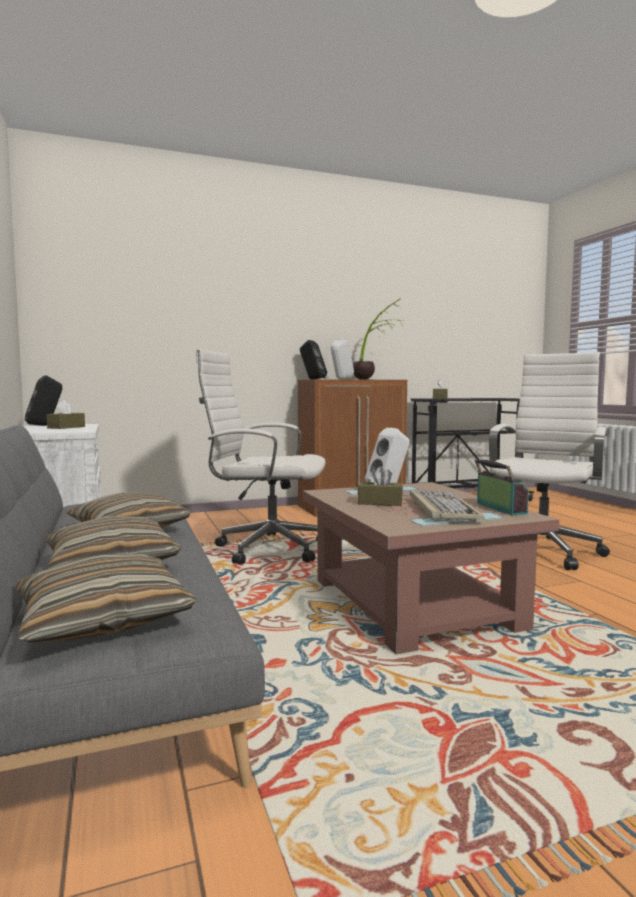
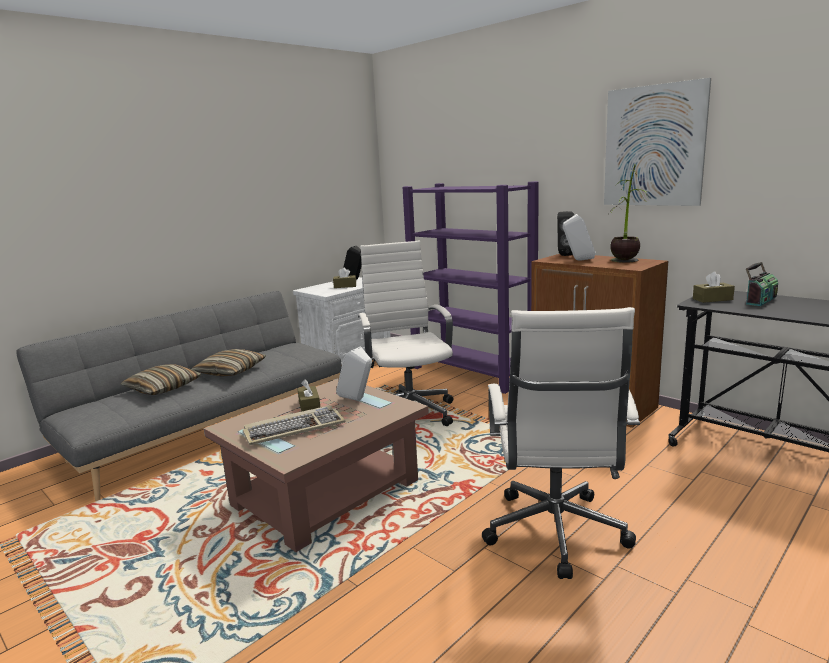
camera: 65 degrees right, 10 degrees up
(103, 618) = (92, 410): pillow -> none
(217, 518) = (472, 372): none -> purple bookcase
(365, 294) = (653, 146): none -> picture
(499, 508) = (313, 447): radio -> radio (759, 300)
(543, 550) = (556, 535): white office chair -> white office chair turned 90 degrees clockwise

